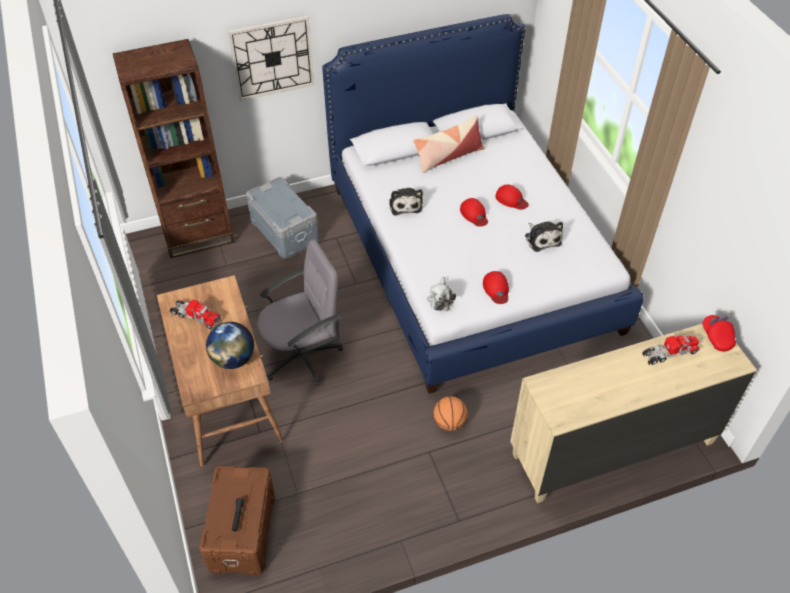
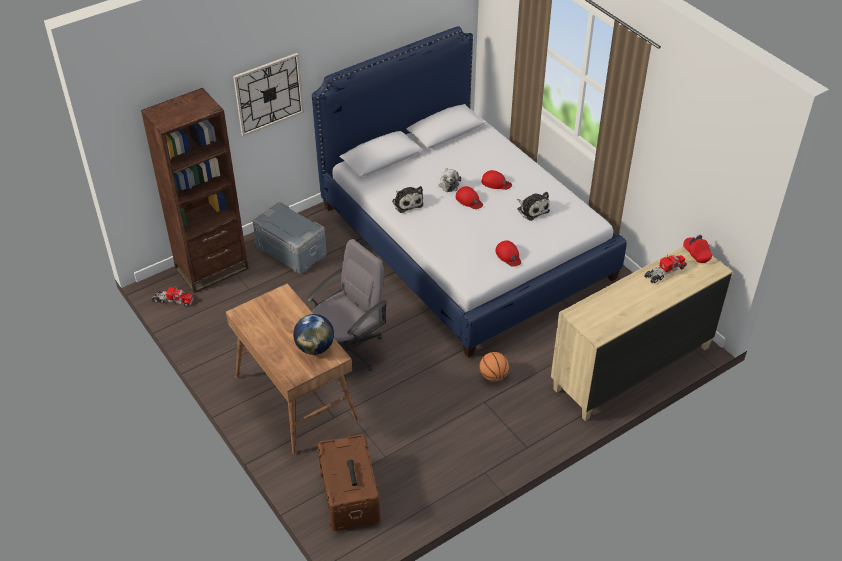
camera: 15 degrees left, 5 degrees down
(195, 316) = (268, 322): toy truck -> toy truck (173, 300)
(440, 298) = (465, 271): plush toy -> plush toy (448, 184)
(448, 156) = (430, 157): pillow -> none

